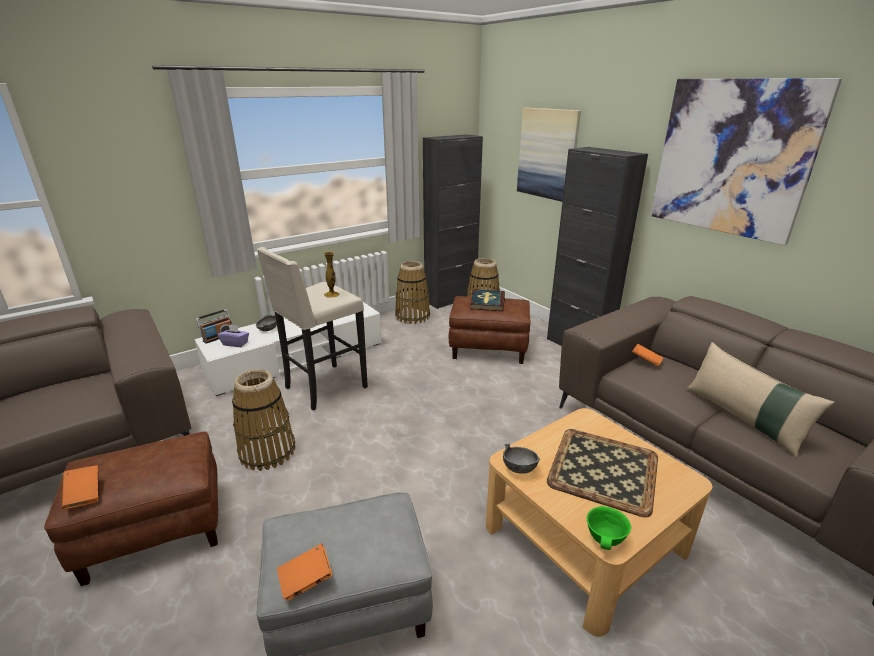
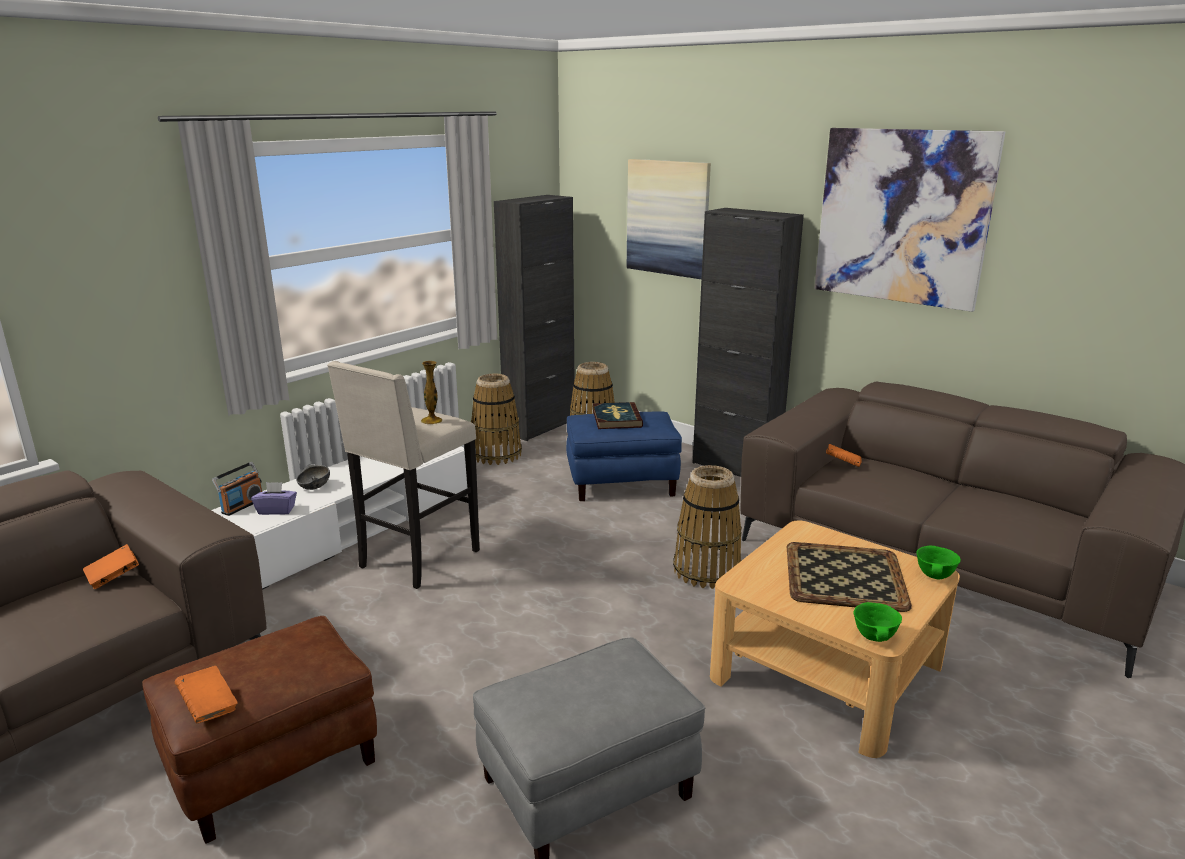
camera: 15 degrees left, 5 degrees down
(267, 451) = (379, 647): basket -> basket (706, 570)
(306, 580) = (570, 734): orange book -> orange book (113, 577)
(489, 348) = (622, 483): brown ottoman -> blue ottoman
(519, 468) = (754, 589): grey bowl -> none
(688, 484) = (935, 576): none -> green bowl
(743, 419) = (966, 508): beige pillow -> none

